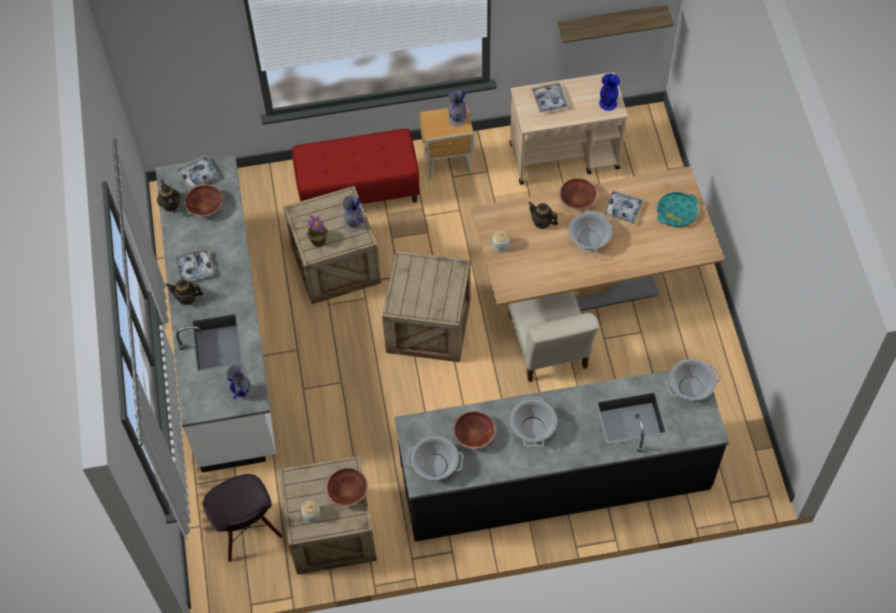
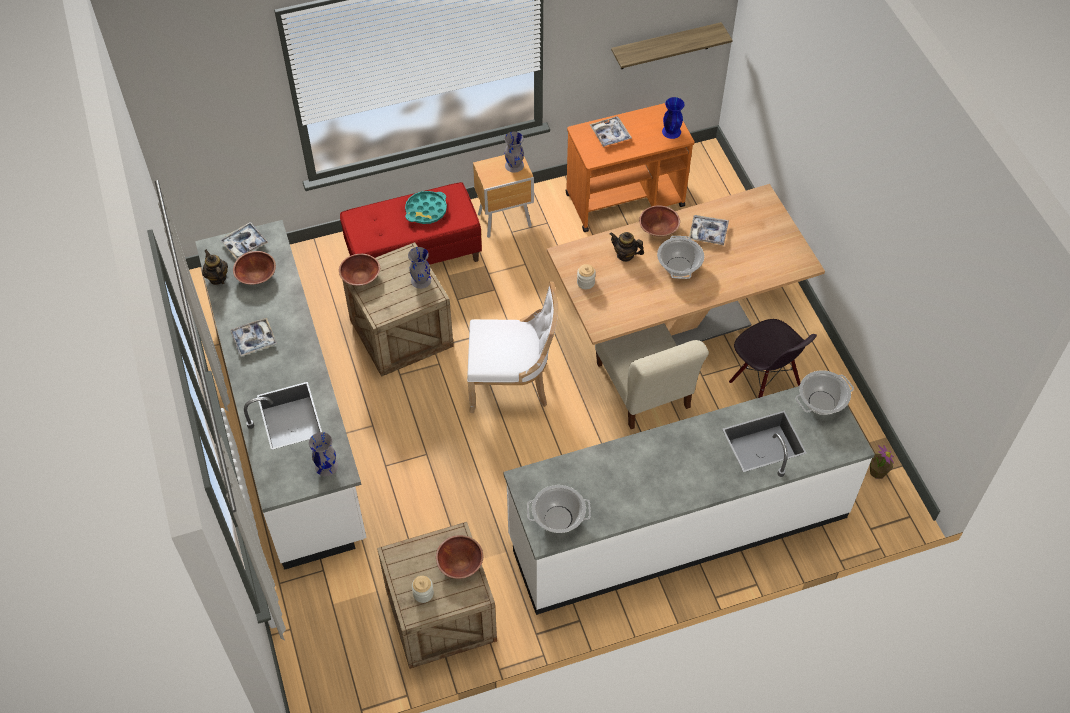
camera: 10 degrees left, 5 degrees down
(187, 298) = (249, 372): teapot -> none
(247, 531) = (345, 628): black chair -> black chair (764, 384)
(318, 240) = (384, 301): potted plant -> potted plant (877, 471)
(428, 325) = (512, 384): crate -> white chair
(474, 435) = (595, 480): brown bowl -> brown bowl (360, 277)
(532, 428) = (659, 465): cooking pot -> none
(555, 478) = (678, 526): black counter -> white counter
(565, 156) = (625, 200): beige cart -> orange cart
(676, 212) = (765, 230): turquoise tray -> turquoise tray (426, 210)

